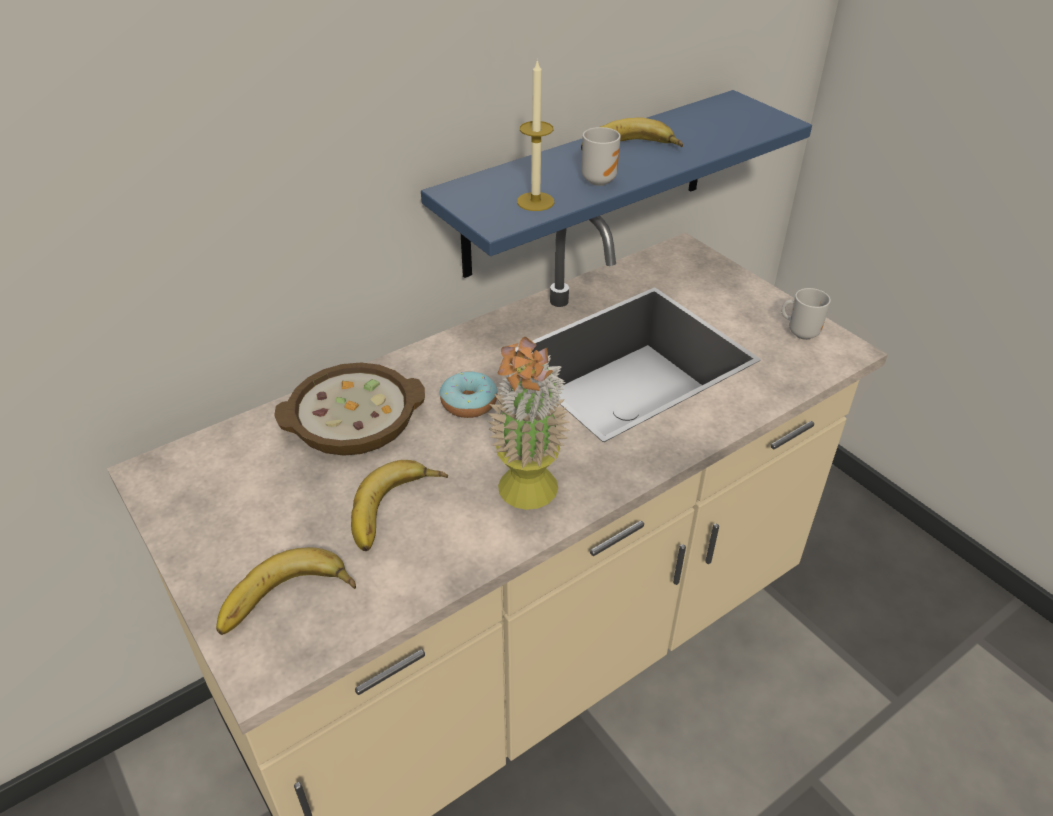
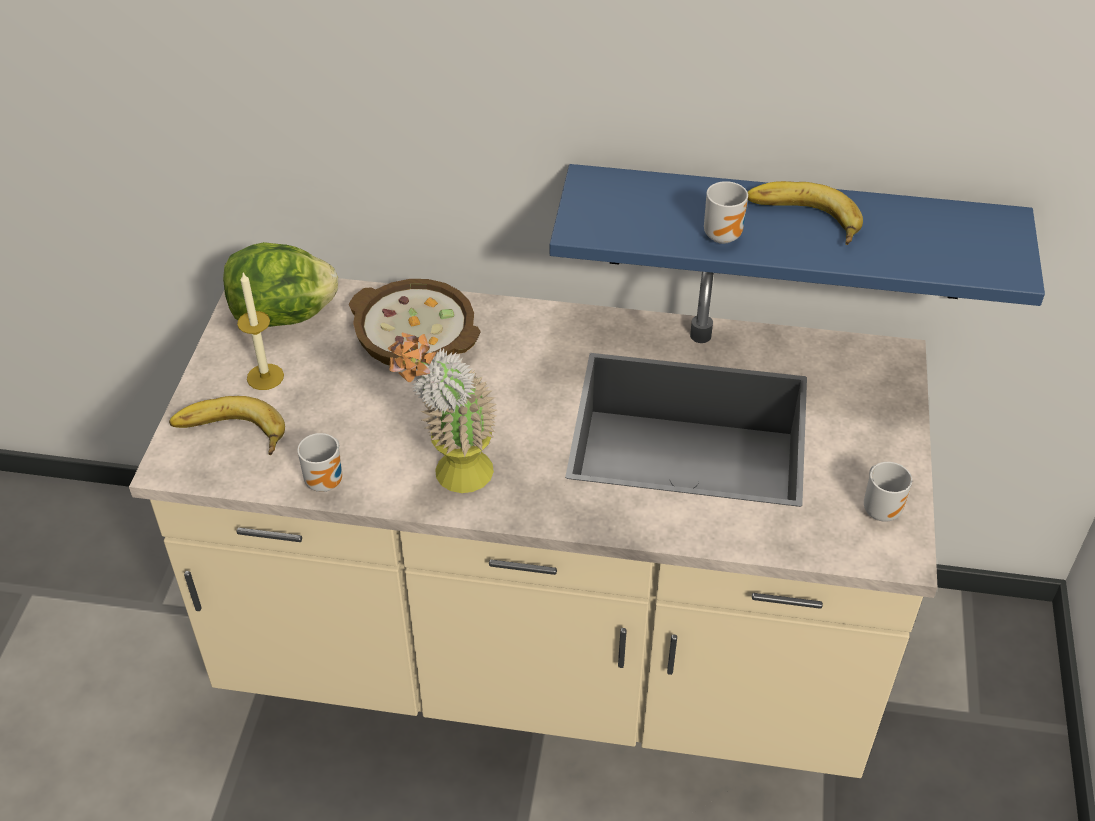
camera: 45 degrees right, 5 degrees up
(212, 476) = (284, 316): none -> lettuce
(398, 511) = (360, 424): banana -> none
(431, 574) = (327, 481): none -> mug
(469, 403) = (509, 377): donut -> none
(535, 201) = (639, 226): candle -> candle (265, 377)

